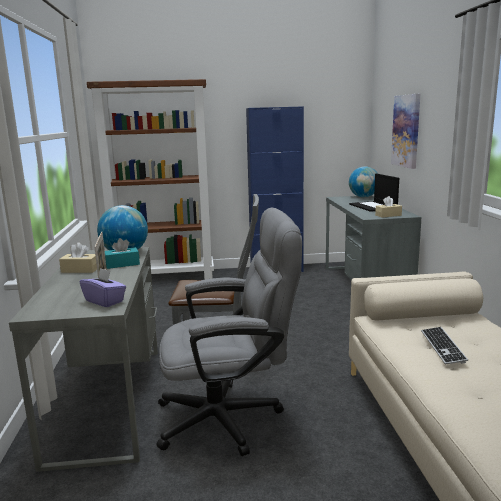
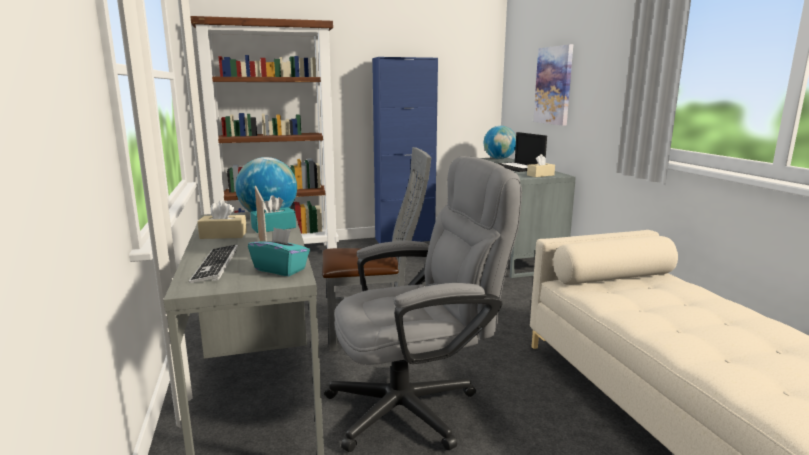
camera: 10 degrees left, 0 degrees up
(105, 301) = (281, 269): purple tissue box -> turquoise tissue box
(442, 346) = (659, 308): keyboard -> keyboard (216, 265)

